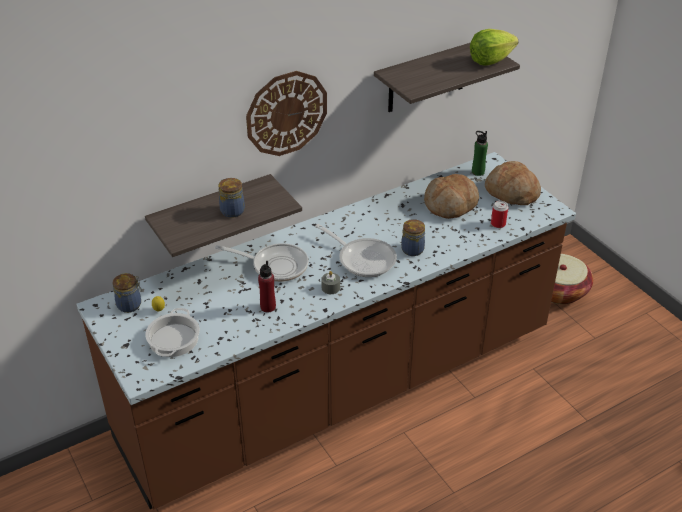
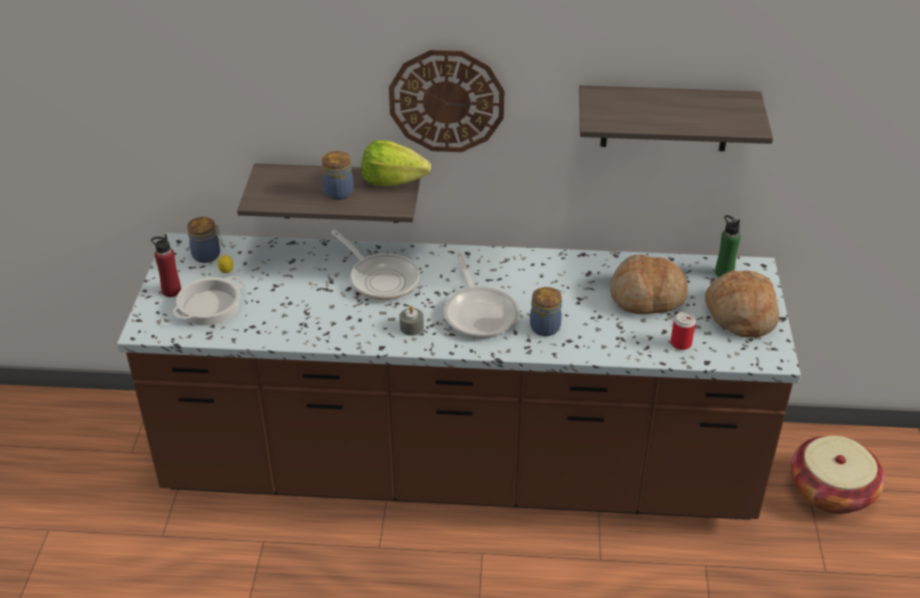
camera: 35 degrees right, 0 degrees up
(268, 307) = (328, 317): red bottle -> red bottle (171, 291)
(490, 60) = (739, 120): lettuce -> lettuce (392, 181)

